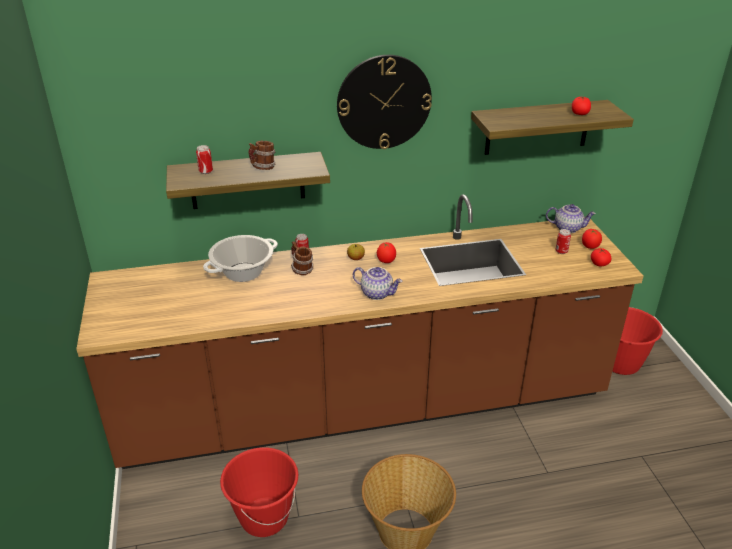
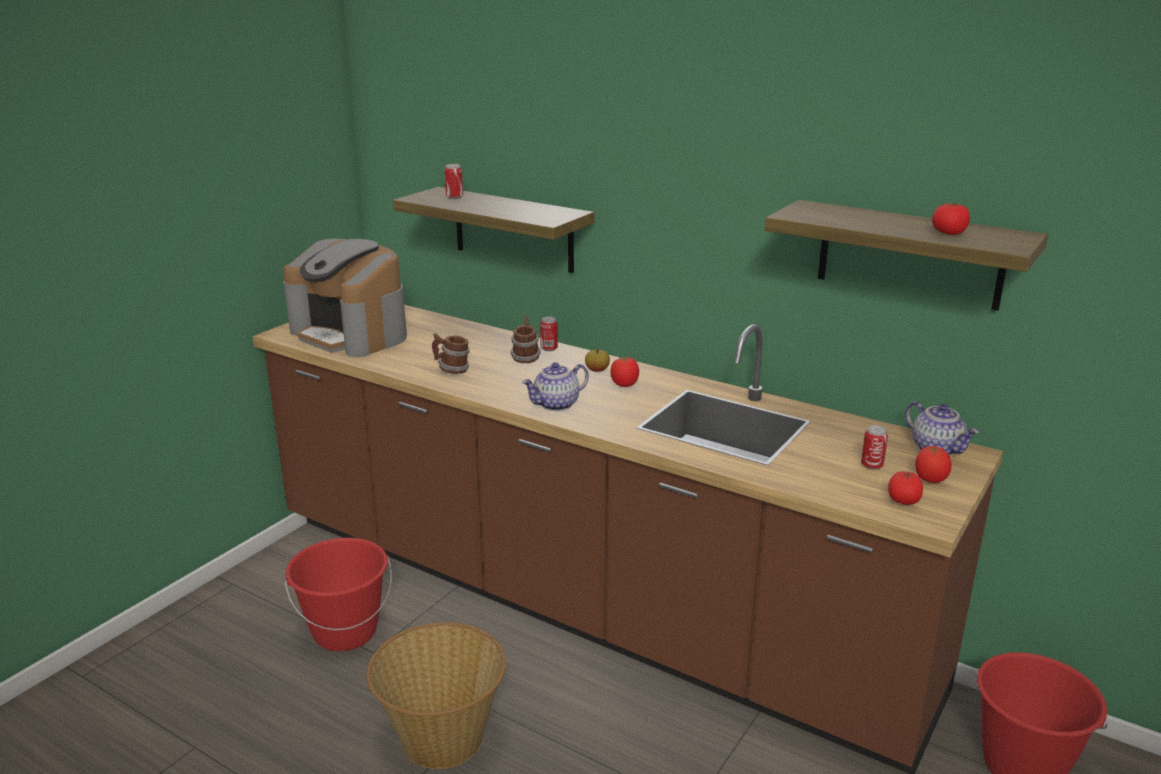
camera: 45 degrees right, 10 degrees down
(153, 308) = (351, 334): none -> coffee machine
(243, 272) = (471, 339): cooking pot -> none
(263, 168) = (507, 207): mug -> mug (452, 370)
(377, 293) = (556, 405): teapot -> teapot turned 75 degrees clockwise
(384, 102) = (674, 158): wall clock -> none

